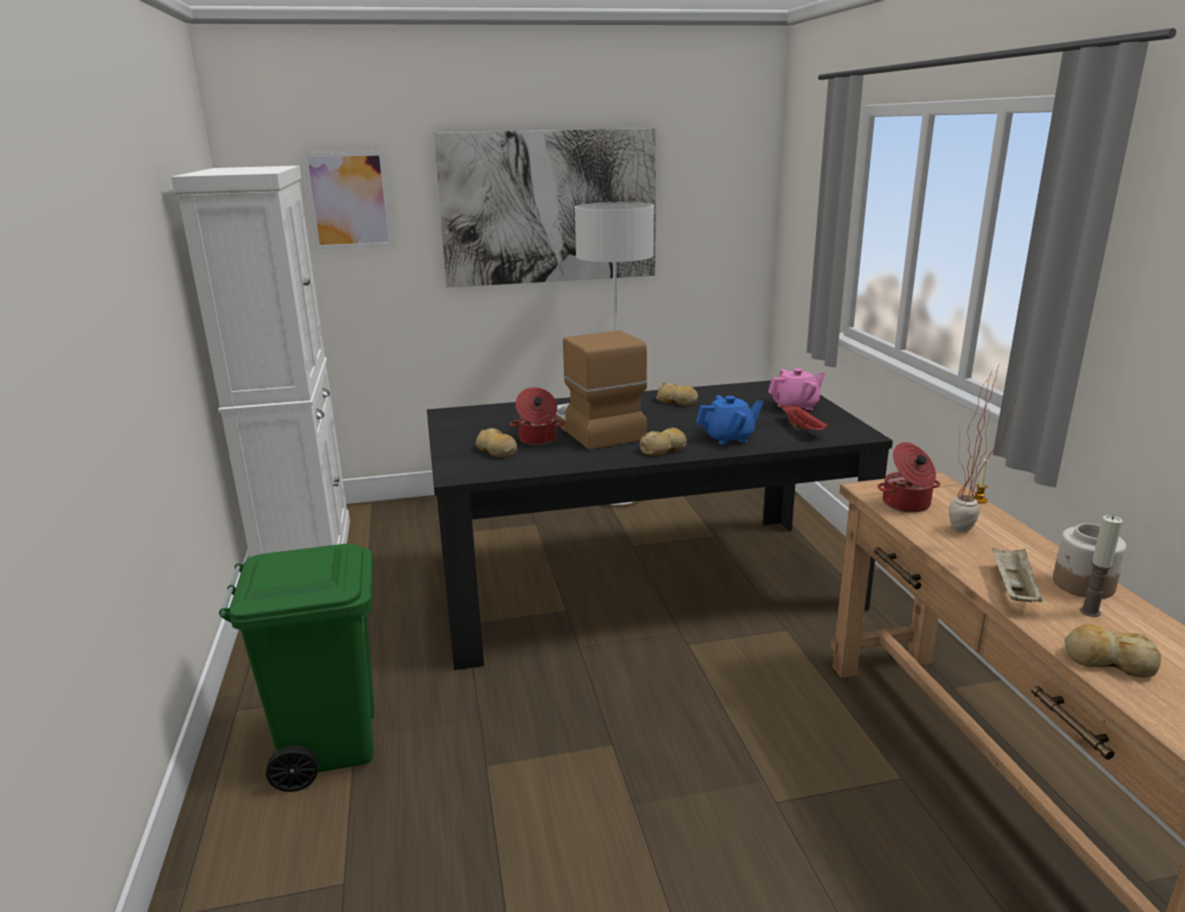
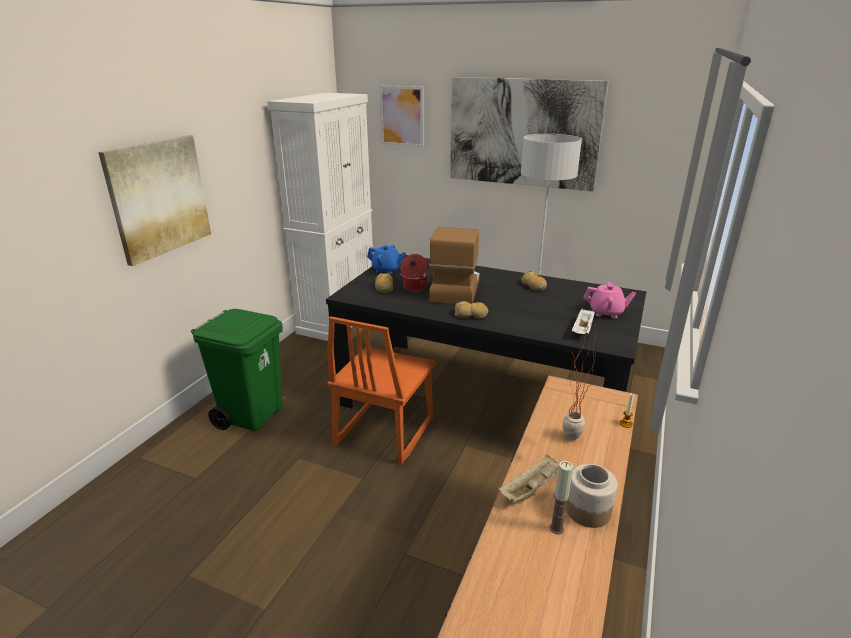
camera: 35 degrees right, 5 degrees up
(96, 361) = (159, 197): none -> picture
(566, 674) = (383, 431): none -> orange chair
(729, 438) = (522, 320): blue teapot -> blue teapot (386, 270)
(803, 429) = (582, 330): red tray -> white tray
(906, 504) = (566, 406): cooking pot -> none
(1108, 661) = (506, 561): bread -> none

